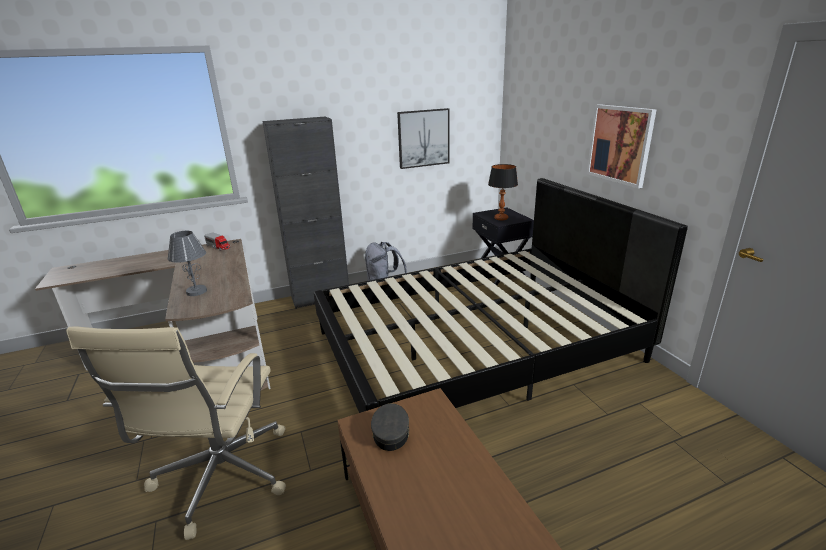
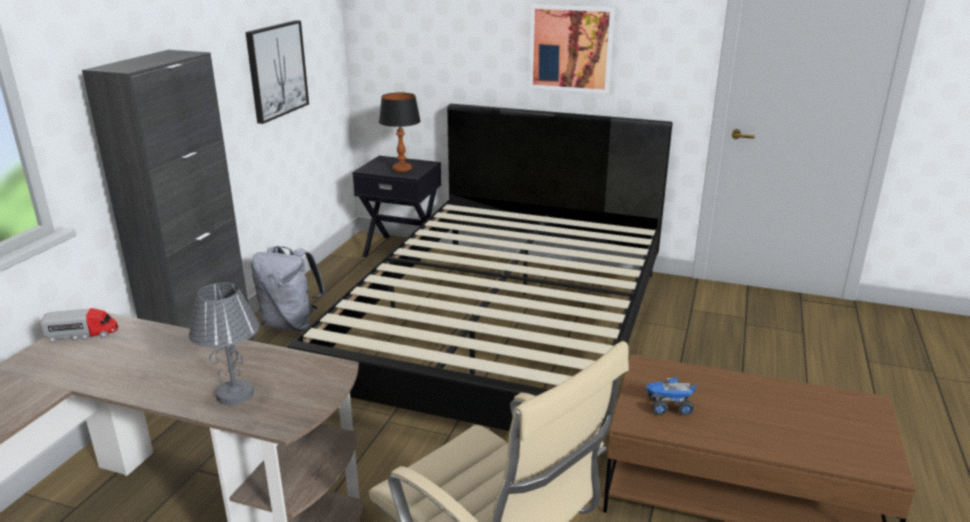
camera: 50 degrees left, 0 degrees up
(391, 433) = (668, 407): grey cap -> toy truck

